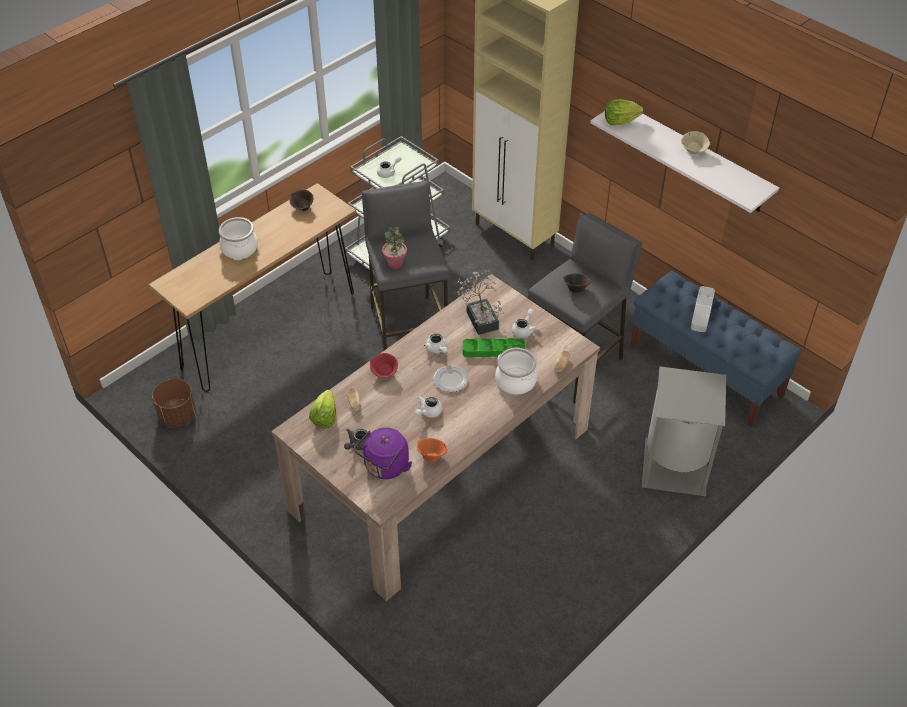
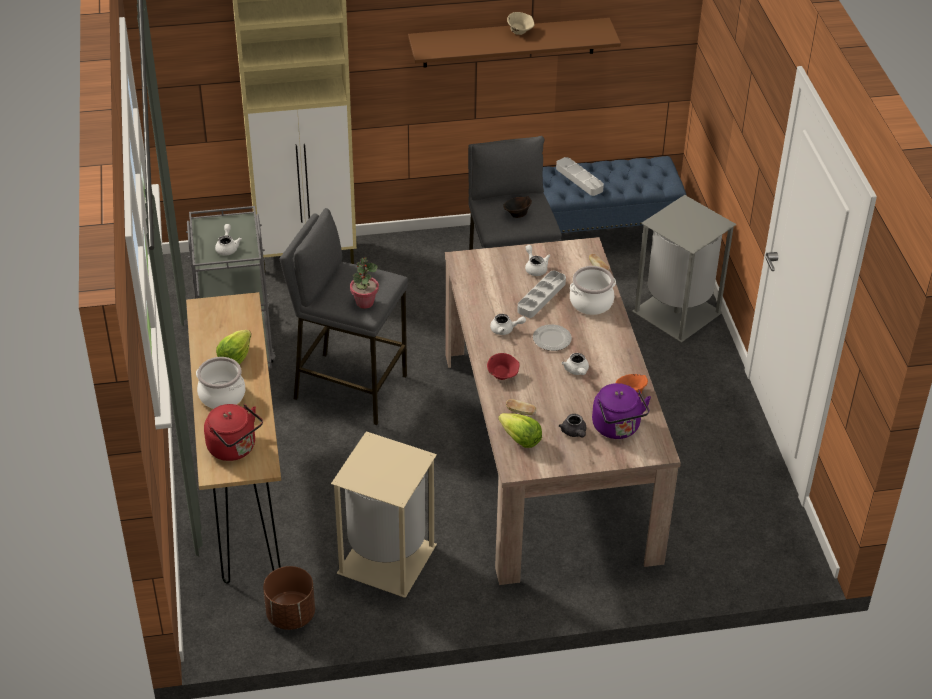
camera: 55 degrees left, 5 degrees down
(195, 281) = (234, 448): none -> red kettle
(262, 436) = (385, 560): none -> beige trash can
(303, 208) = (213, 325): brown bowl -> none
(481, 317) = (493, 284): potted plant -> none
(493, 350) = (541, 297): green tray -> grey tray
(620, 121) = (436, 46): lettuce -> lettuce (235, 357)
(693, 157) = (509, 42): white shelf -> brown shelf

